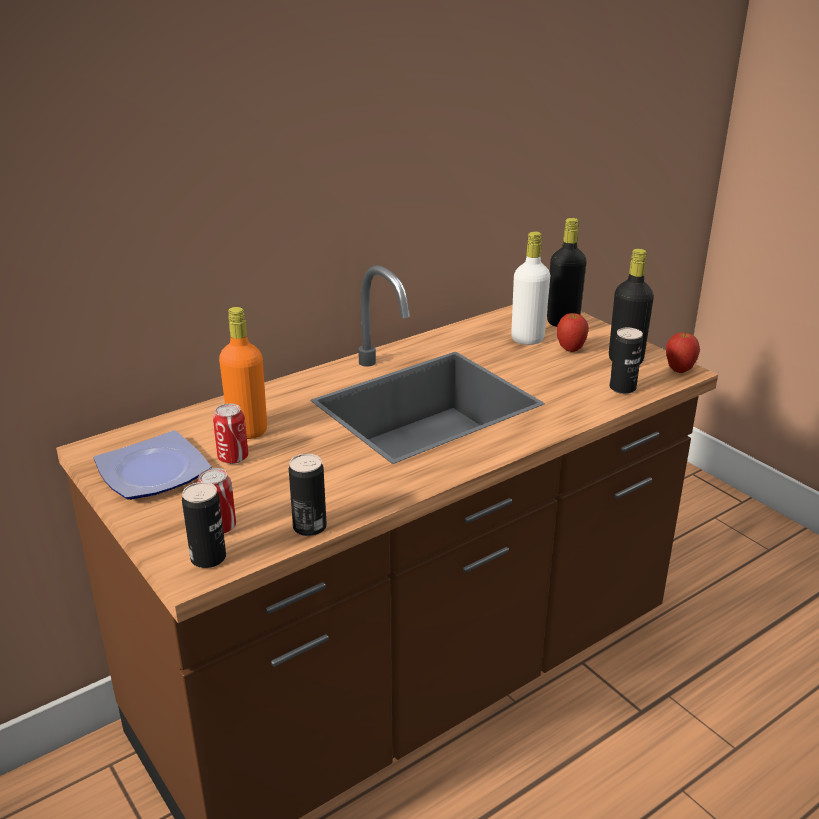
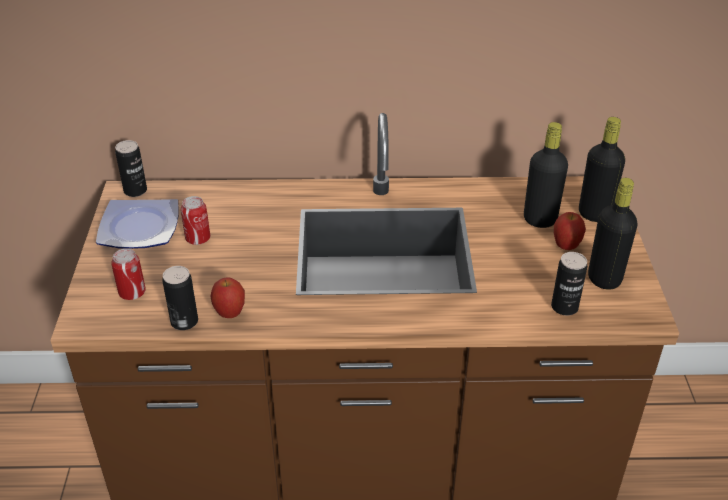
camera: 35 degrees right, 10 degrees up
(208, 558) = (102, 314): can -> can (135, 191)
(248, 431) = (231, 219): orange bottle -> none
(527, 339) = (540, 219): white bottle -> black bottle
(679, 370) = (644, 311): apple -> apple (230, 313)

